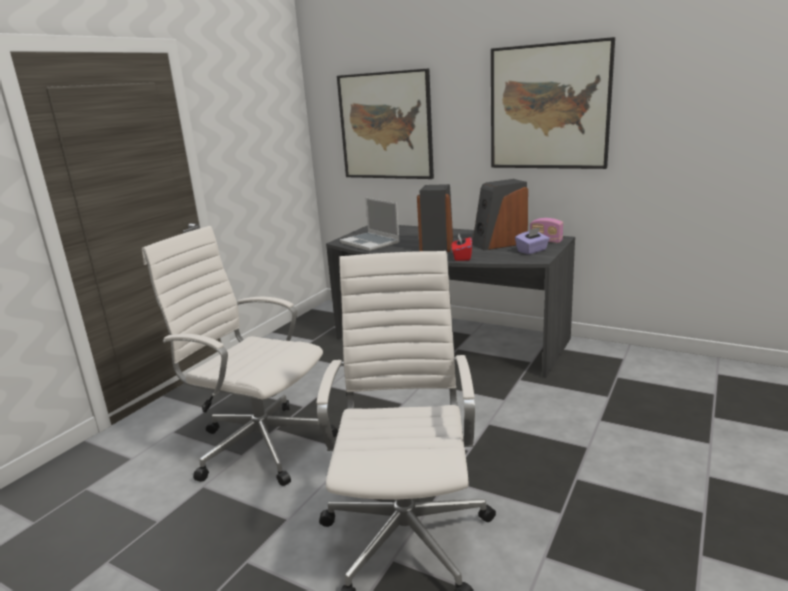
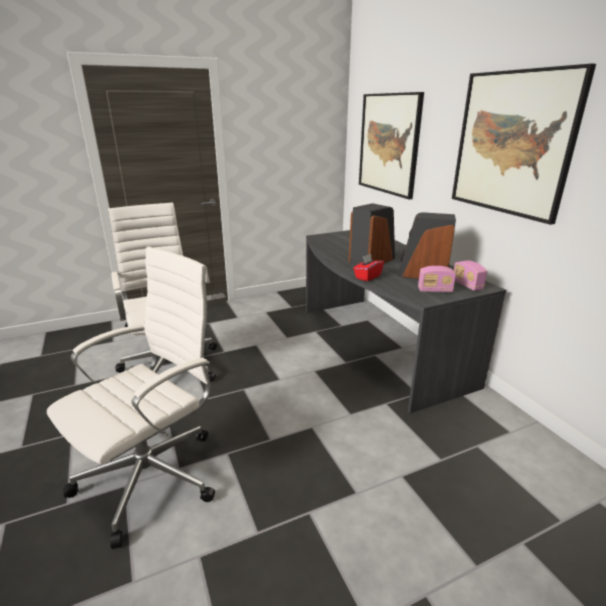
camera: 35 degrees right, 5 degrees up
(371, 243) = (332, 243): laptop -> none
(532, 251) = (435, 290): purple tissue box -> radio

